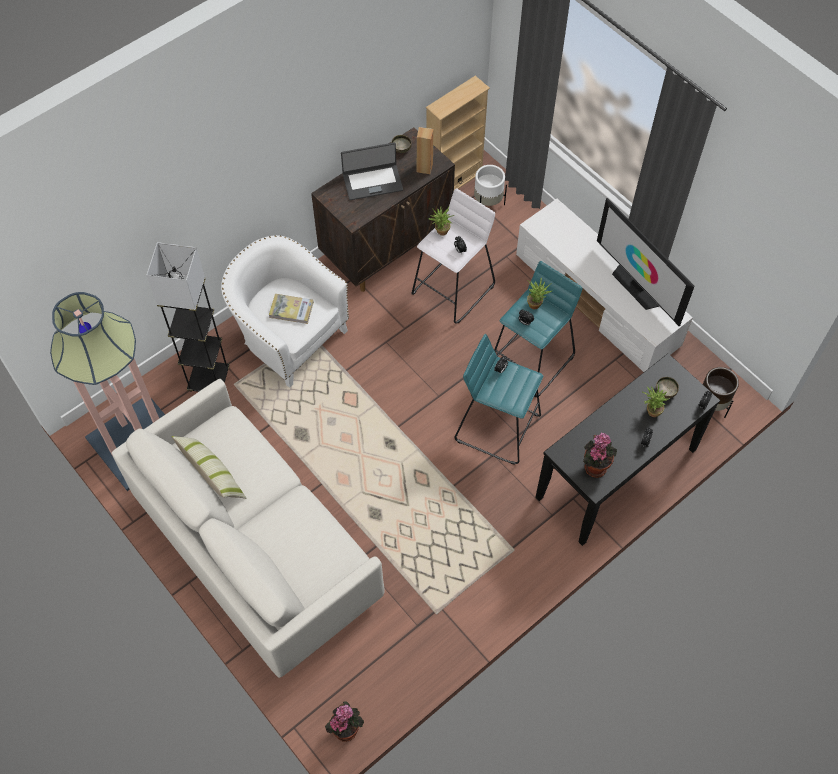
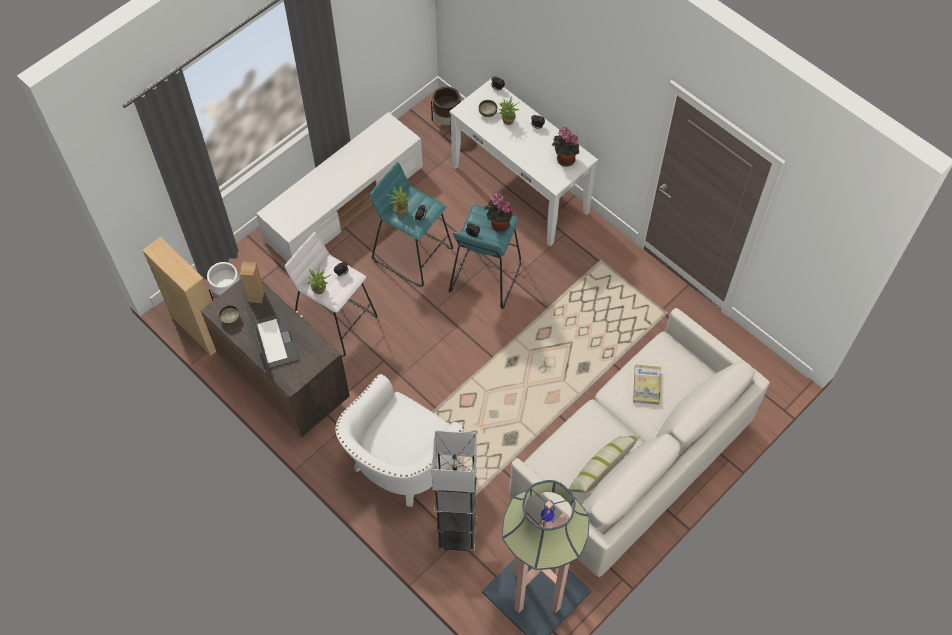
camera: 95 degrees left, 0 degrees up
(291, 310) = (403, 431): book -> book (646, 385)
(346, 727) = (775, 371): potted plant -> potted plant (498, 224)
(617, 474) = (520, 188): black console table -> white console table
(637, 286) = (357, 150): television -> none

